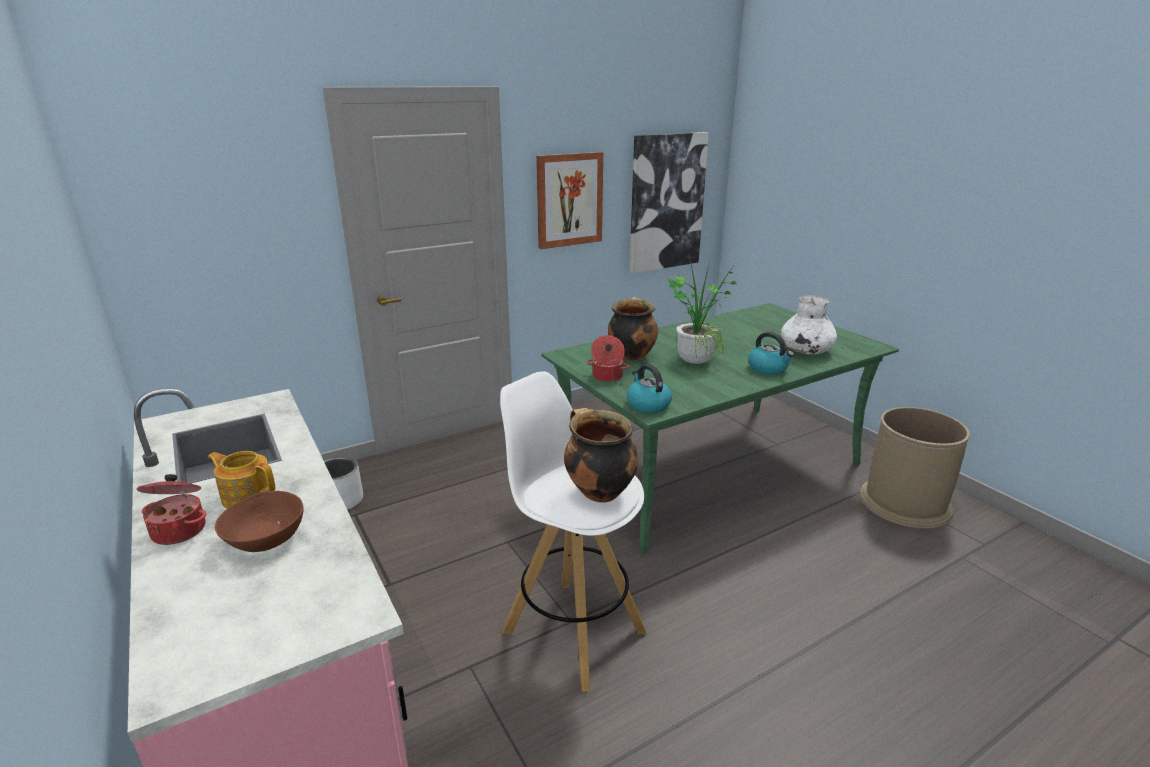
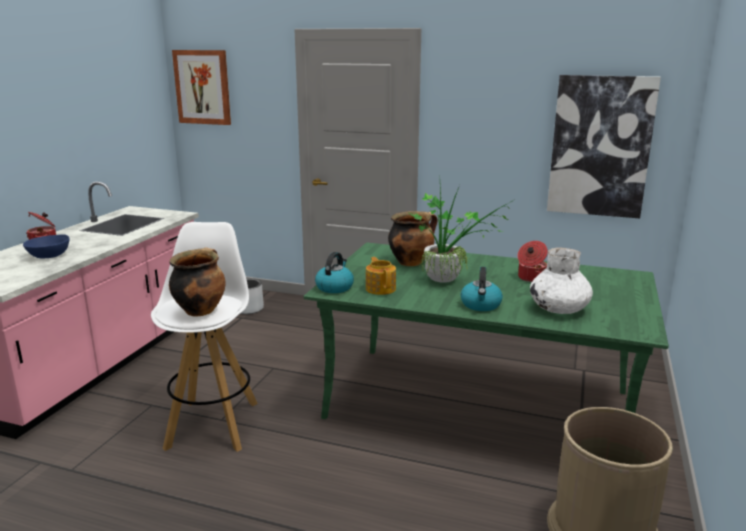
camera: 50 degrees right, 5 degrees down
(247, 496) = (82, 241): teapot -> teapot (381, 288)
(266, 539) = (49, 256): brown bowl -> blue bowl
(569, 200) = (482, 129): picture -> picture (202, 87)
(607, 377) = (359, 266): cooking pot -> cooking pot (531, 278)

